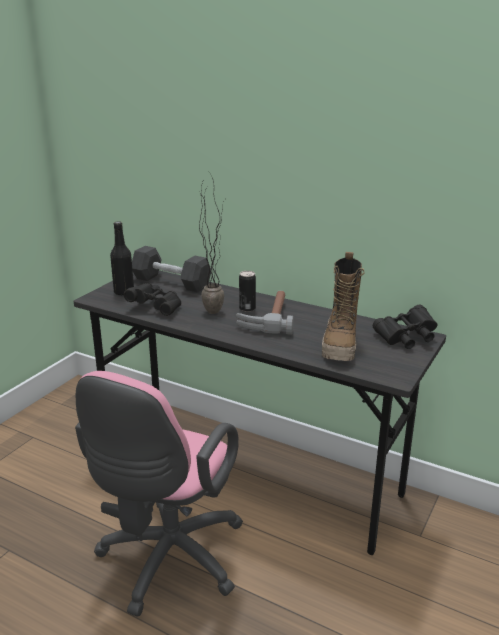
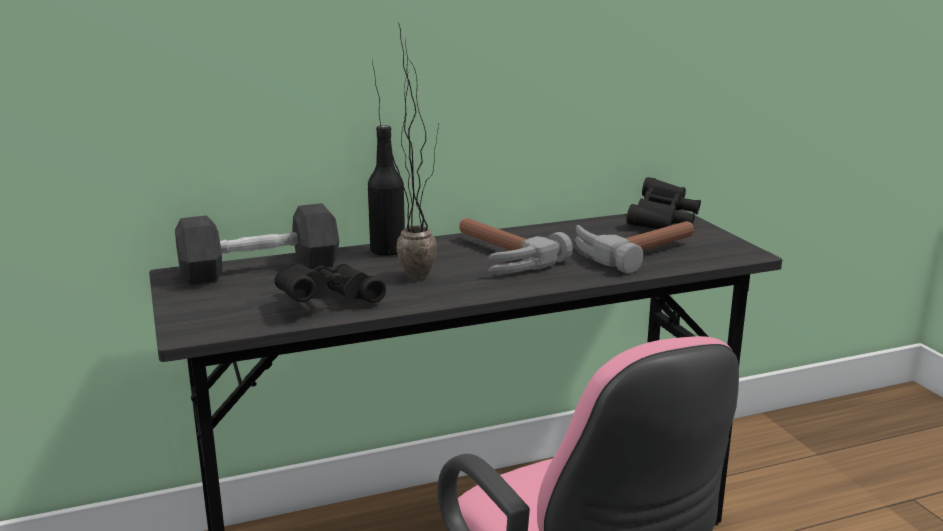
camera: 50 degrees left, 5 degrees down
(124, 292) = (220, 306): black bottle -> black bottle (388, 251)
(247, 308) = (446, 258): can -> none
(340, 346) = (634, 250): boot -> hammer

